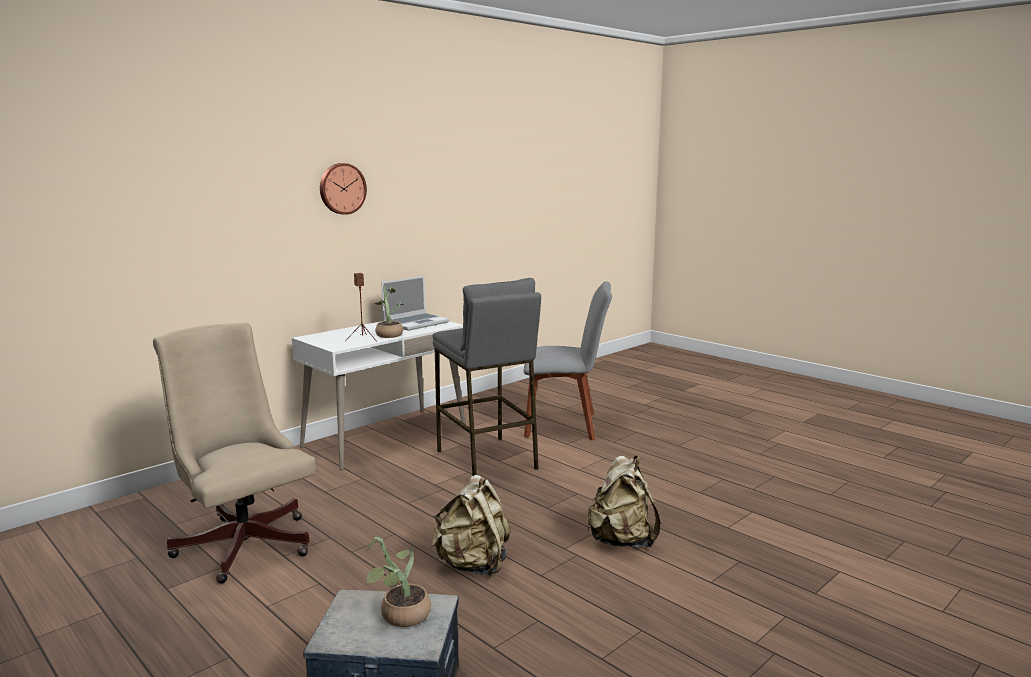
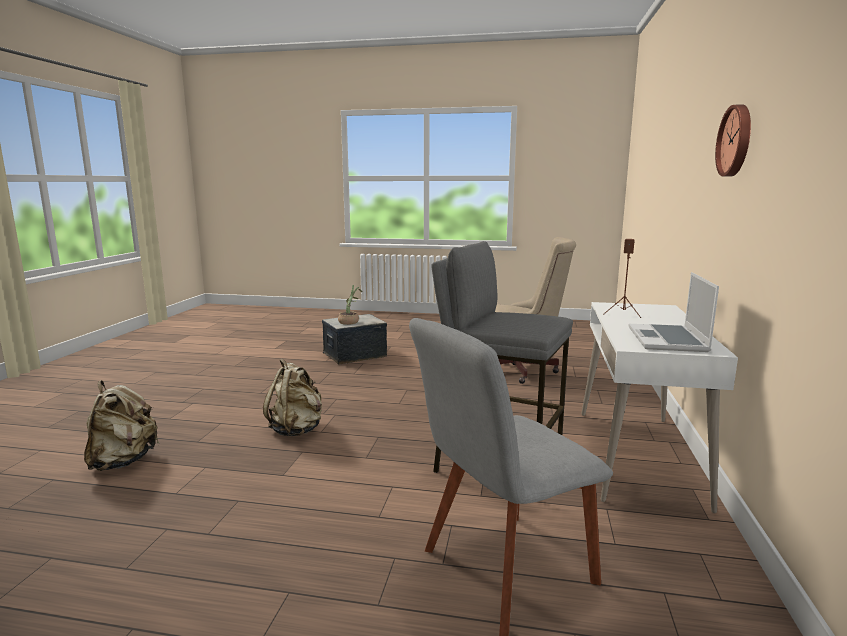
camera: 145 degrees right, 0 degrees up
(389, 334) = (626, 322): potted plant -> none
(473, 565) = (381, 392): beige backpack -> beige backpack (123, 461)

